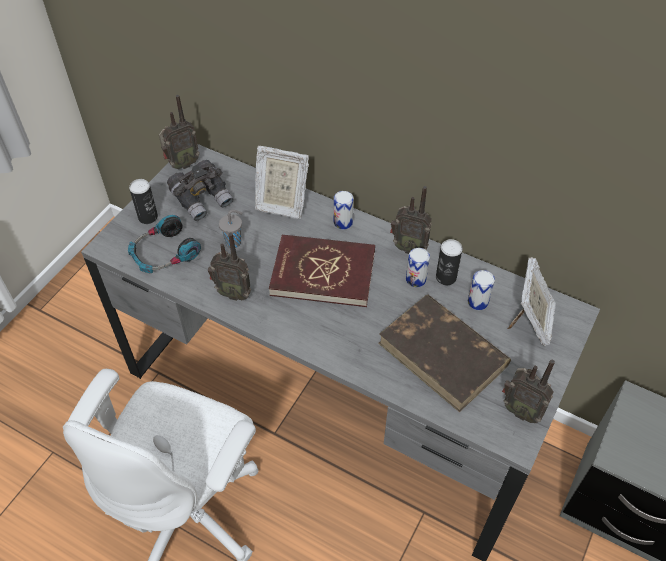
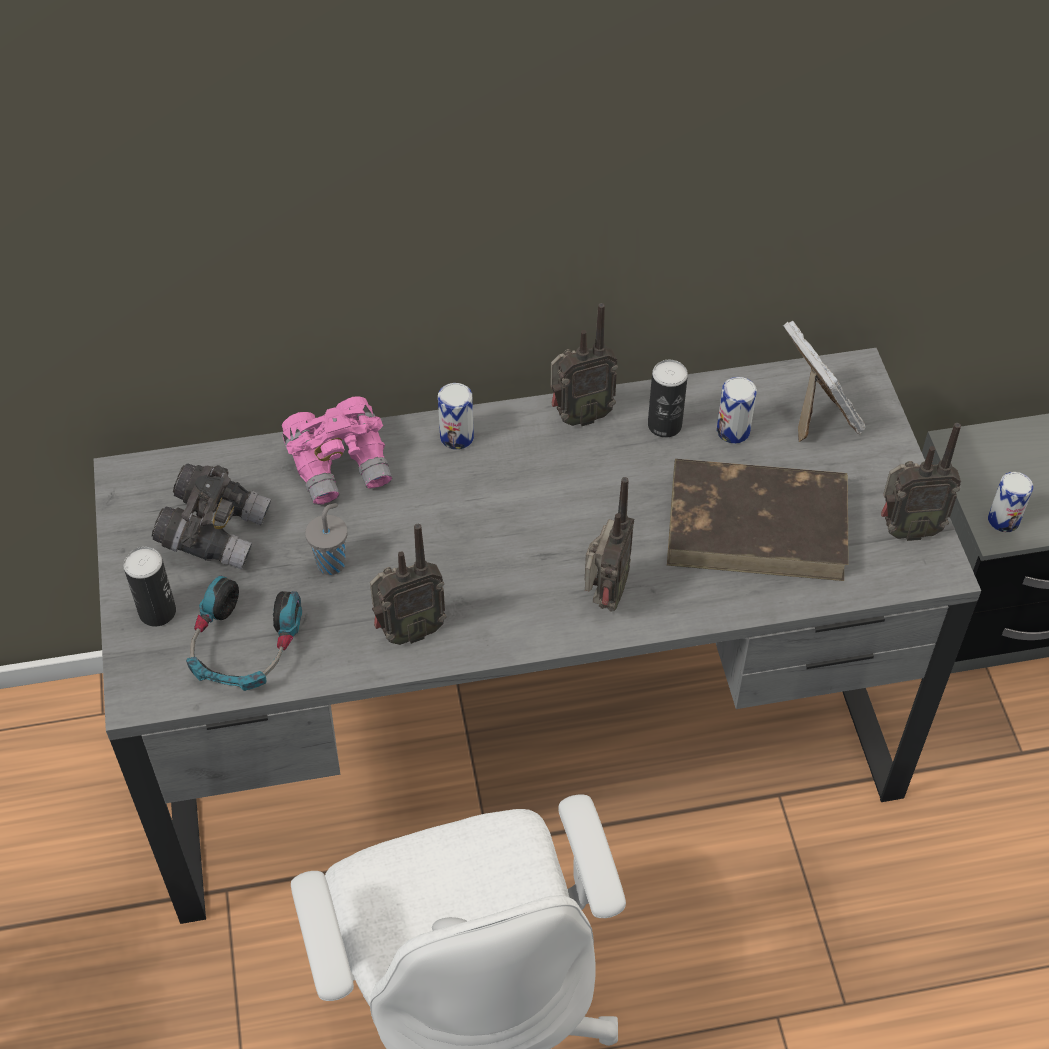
camera: 40 degrees left, 0 degrees up
(182, 164) = (122, 501): radio -> radio (604, 597)
(281, 203) = (341, 465): picture frame -> pink binoculars
(323, 273) = (502, 523): red book -> none
(415, 279) = (630, 452): can -> can (1003, 520)

